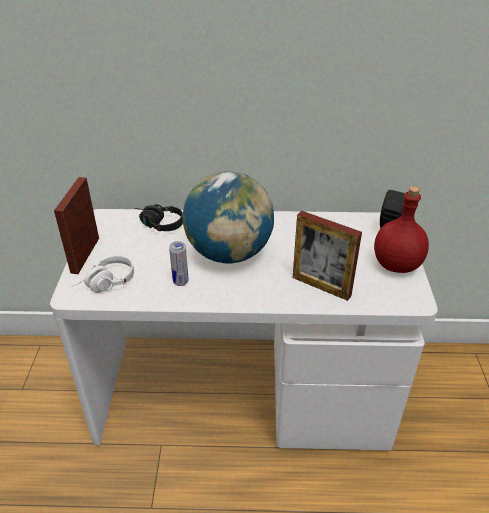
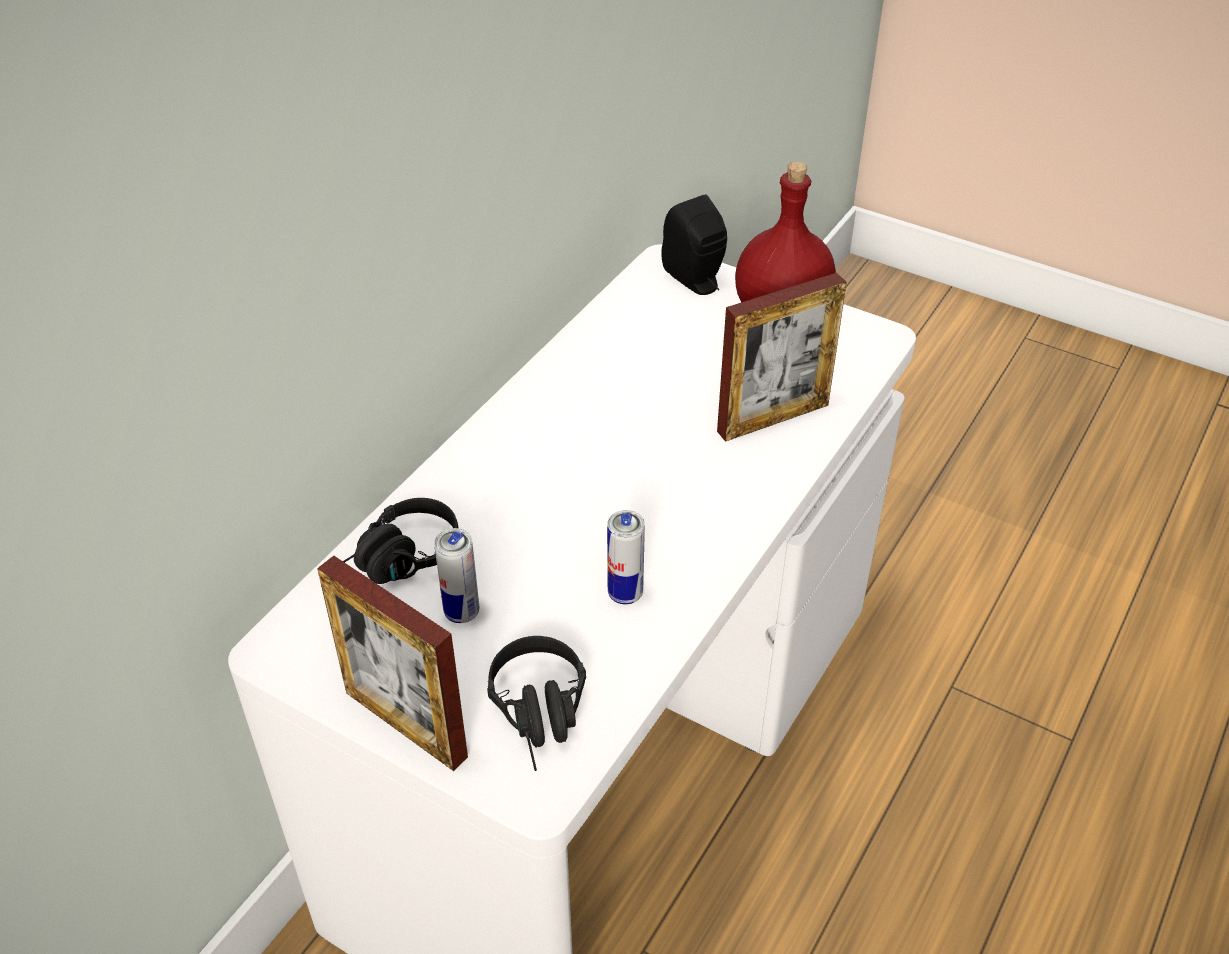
camera: 60 degrees left, 5 degrees up
(105, 284) = (542, 717): white headphones -> black headphones
(143, 247) = (461, 612): none -> can
(229, 253) = (591, 492): globe -> none

